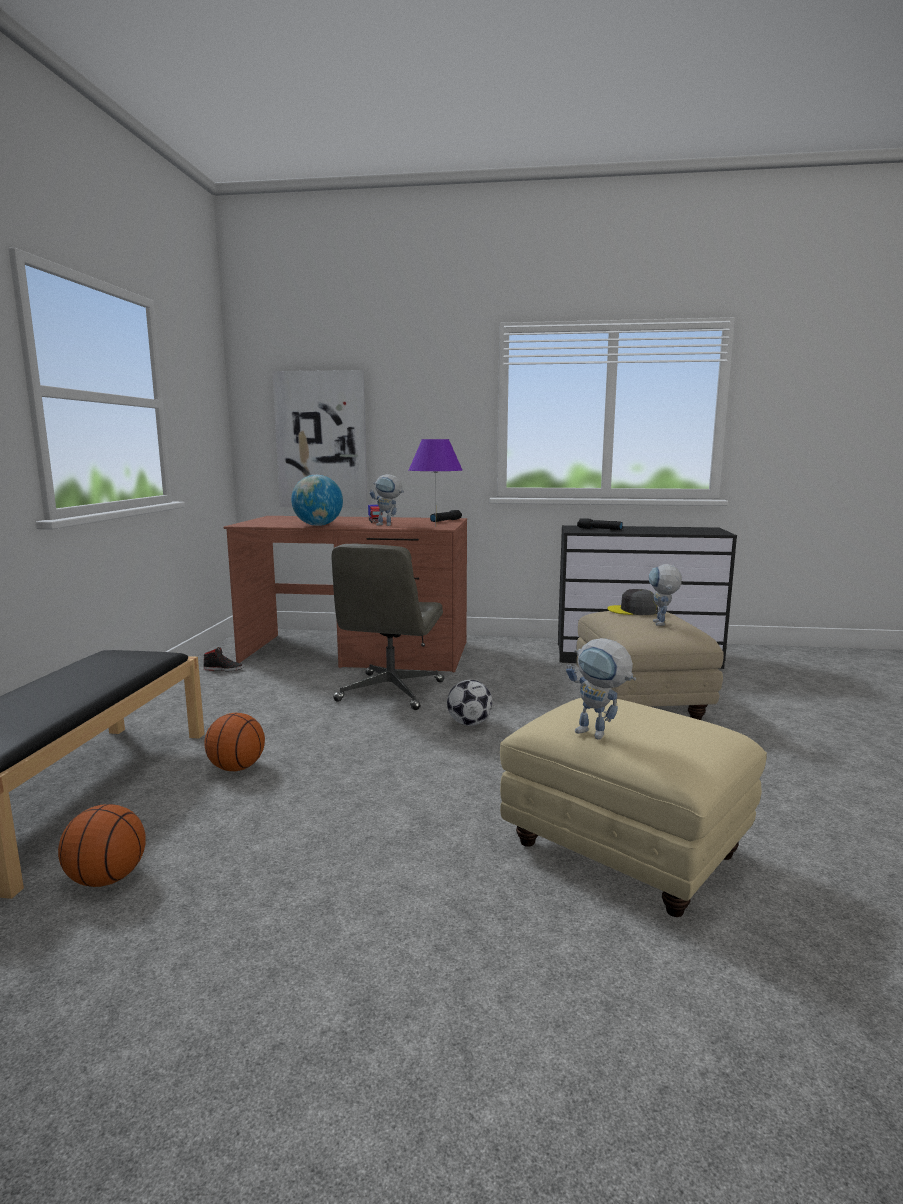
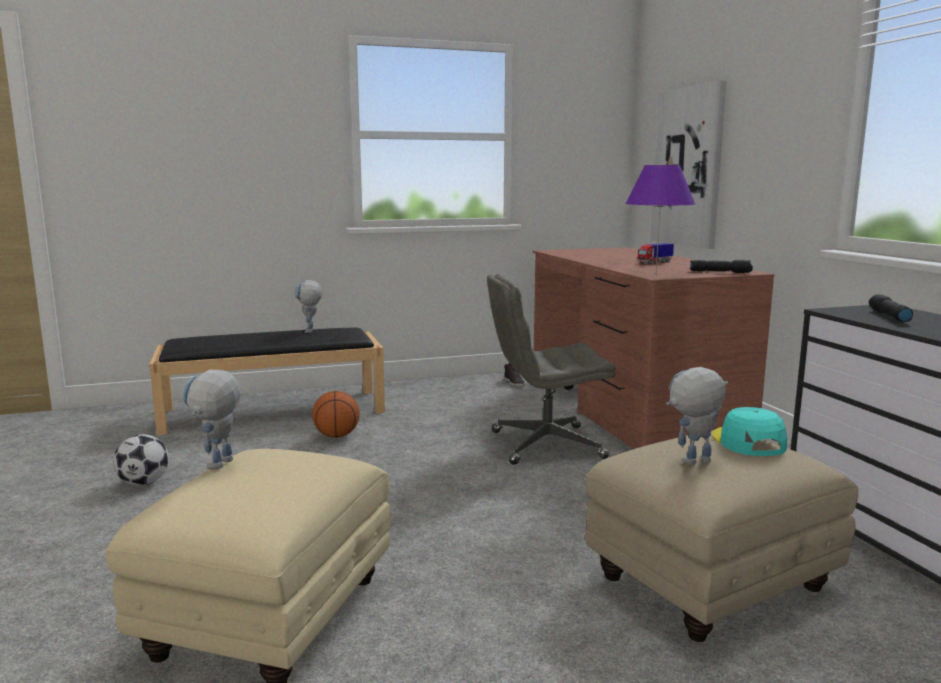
camera: 65 degrees right, 0 degrees up
(107, 879) = (179, 447): basketball -> none
(318, 525) = (586, 259): globe -> none
(388, 525) = (636, 267): toy robot -> toy robot (310, 332)
(469, 723) = (506, 493): football -> football (143, 483)
(633, 610) = (747, 442): grey cap -> turquoise cap

